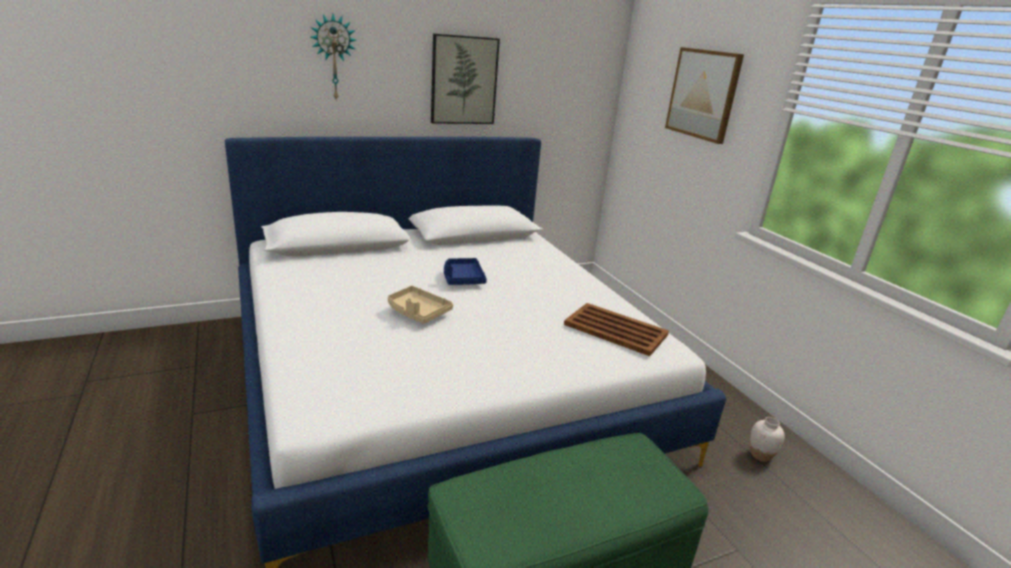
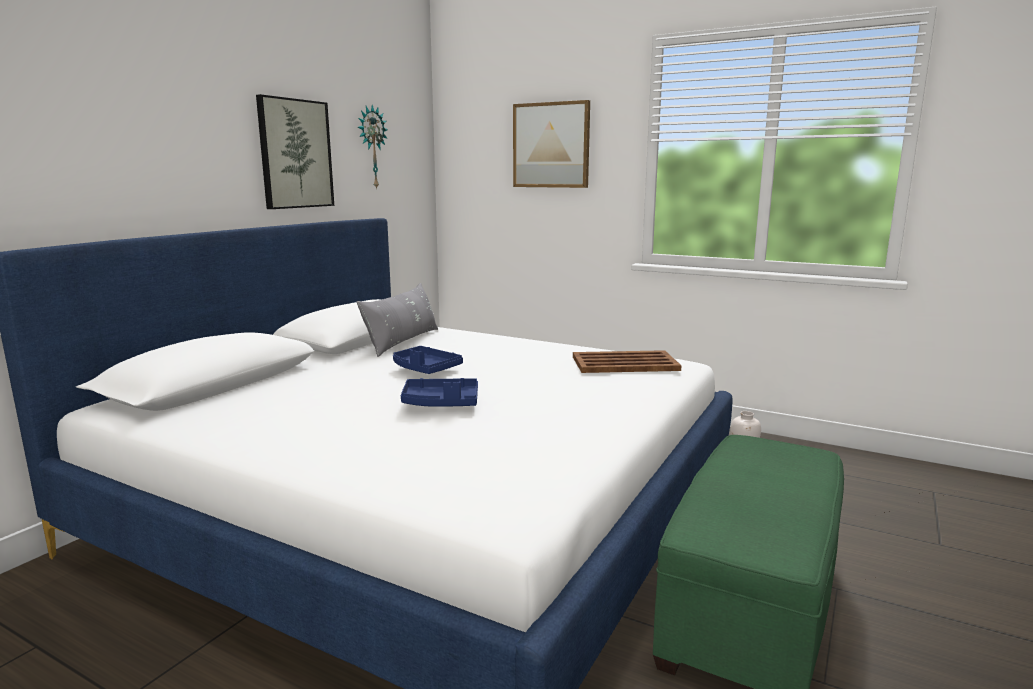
camera: 35 degrees left, 10 degrees down
(333, 58) = (139, 124): wall clock -> wall clock (371, 147)
(417, 312) = (441, 403): beige tray -> blue tray
(494, 248) = (403, 341): none -> grey pillow

